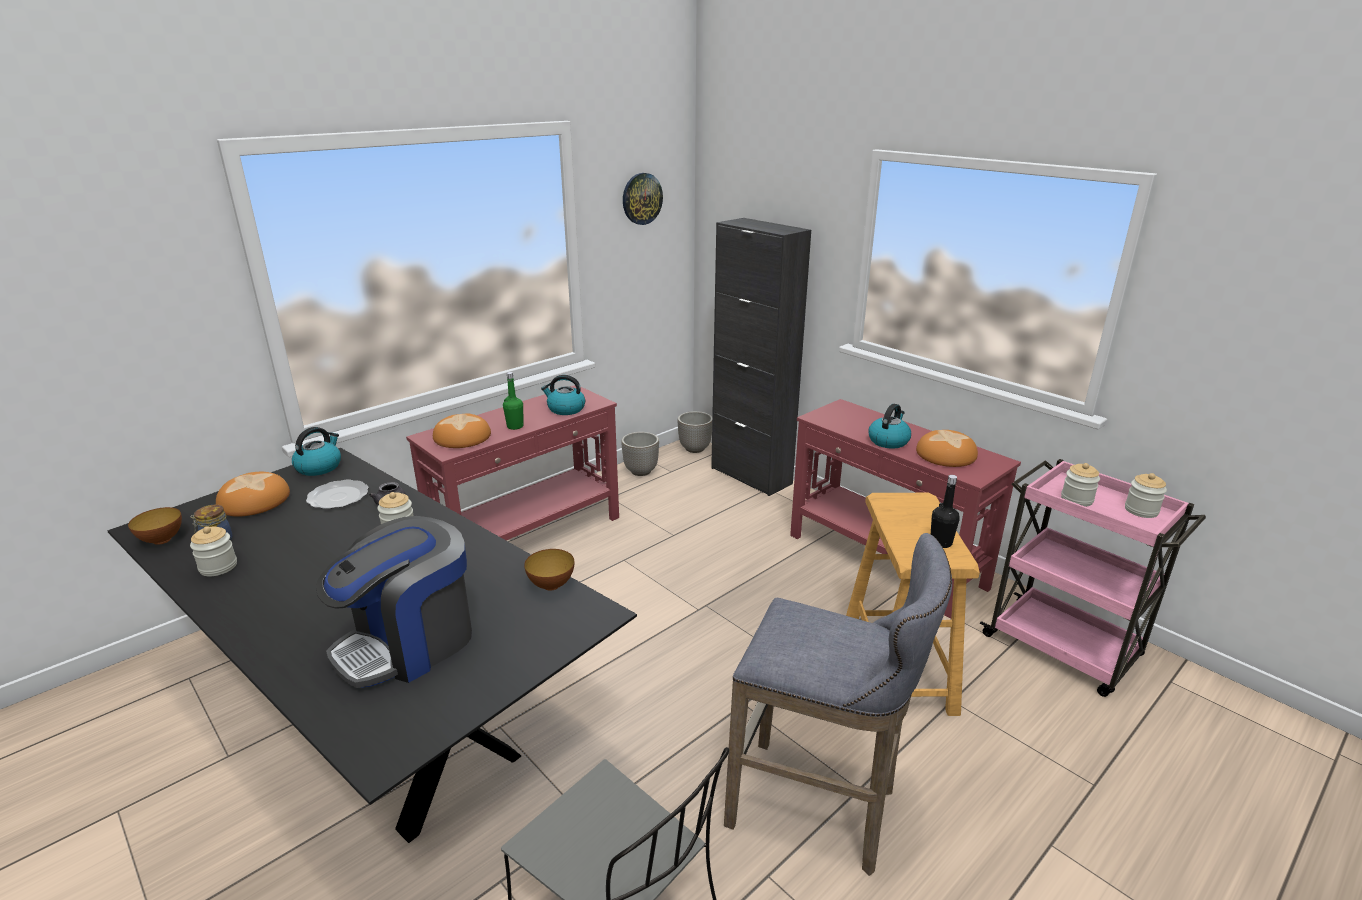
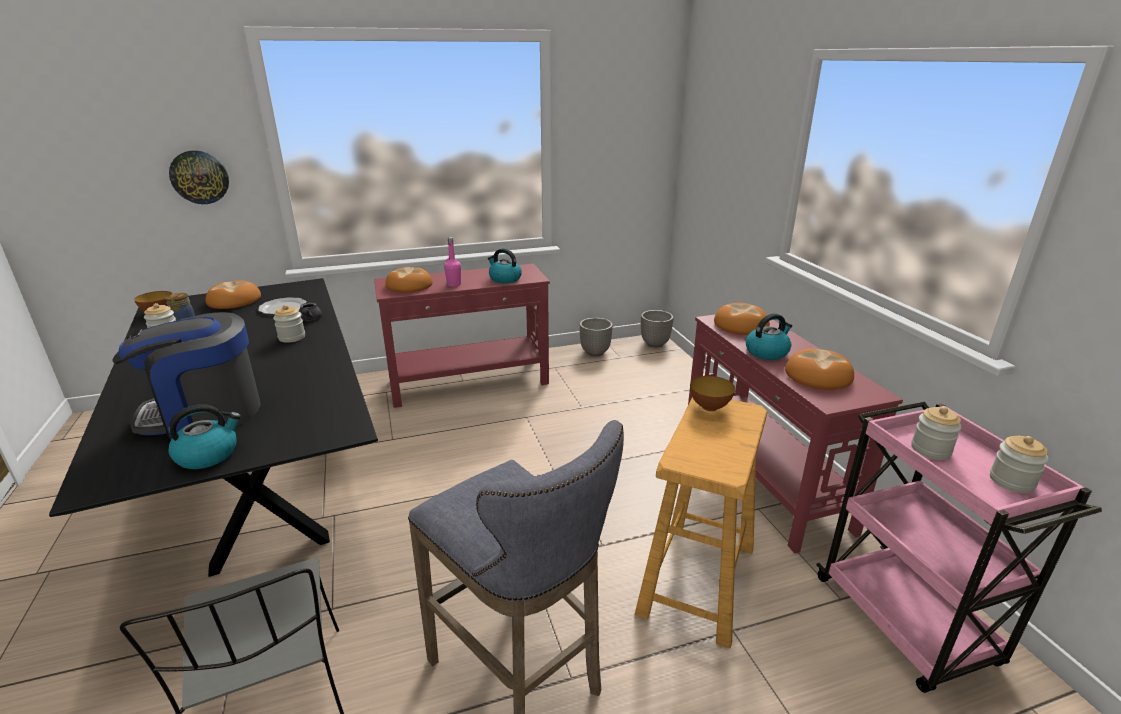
camera: 25 degrees right, 0 degrees up
(319, 467) = (295, 287): kettle -> kettle (208, 454)
(515, 426) = (454, 284): green bottle -> pink bottle
(551, 585) = (342, 400): bowl -> bowl (709, 407)
(641, 198) = (621, 107): wall clock -> wall clock (199, 177)
(751, 476) = (688, 375): black cabinet -> none
(844, 418) = (741, 325): none -> bread
(941, 542) = (725, 454): black bottle -> none

